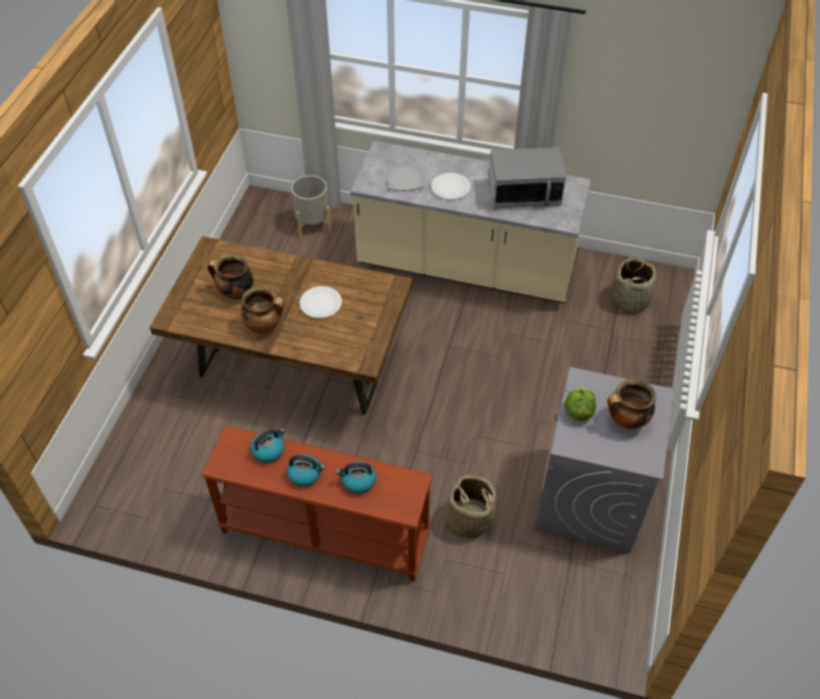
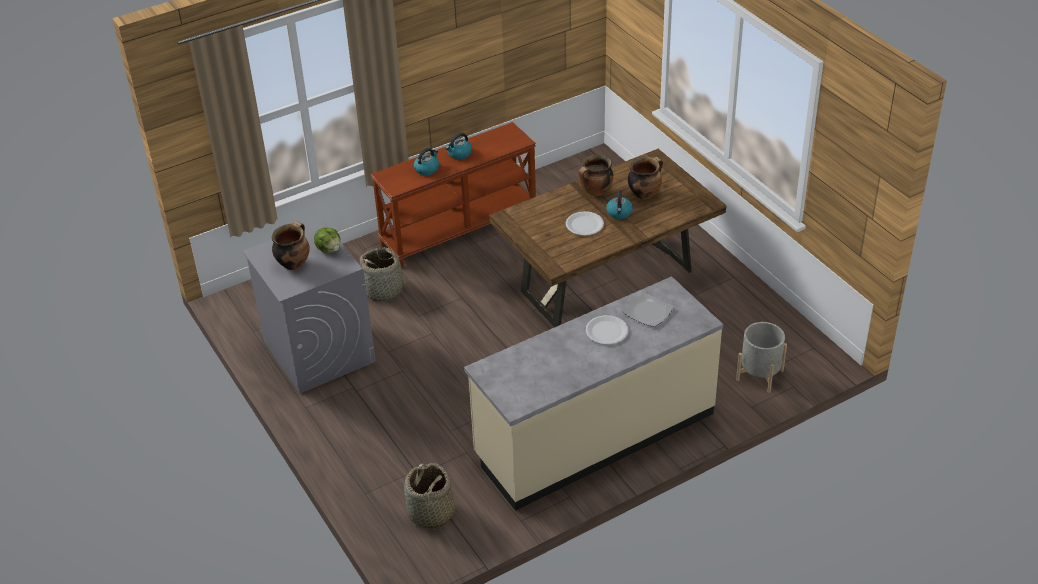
camera: 135 degrees right, 10 degrees down
(268, 450) = (494, 149): kettle -> kettle (619, 213)
(524, 193) = (546, 368): microwave -> none

